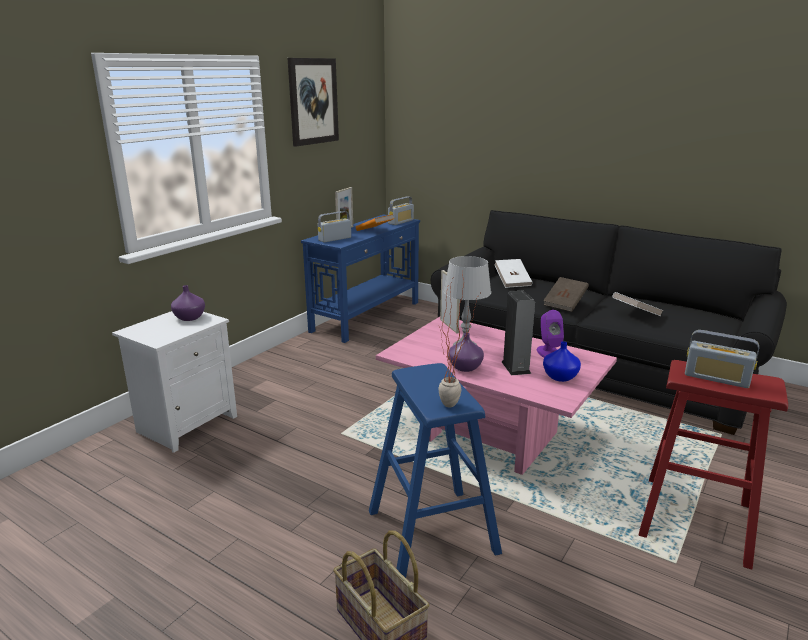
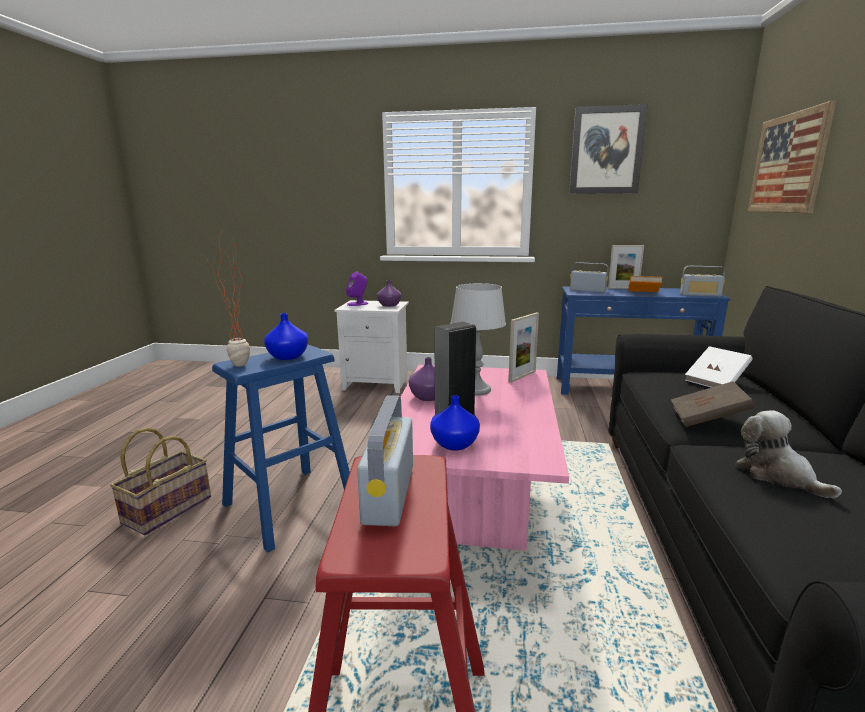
camera: 65 degrees right, 5 degrees down
(435, 381) = (288, 356): none -> blue vase
(452, 118) = (787, 163): none -> picture
(548, 352) = (520, 429): purple speaker -> purple speaker (358, 304)
(635, 314) = (777, 475): white book -> plush toy

